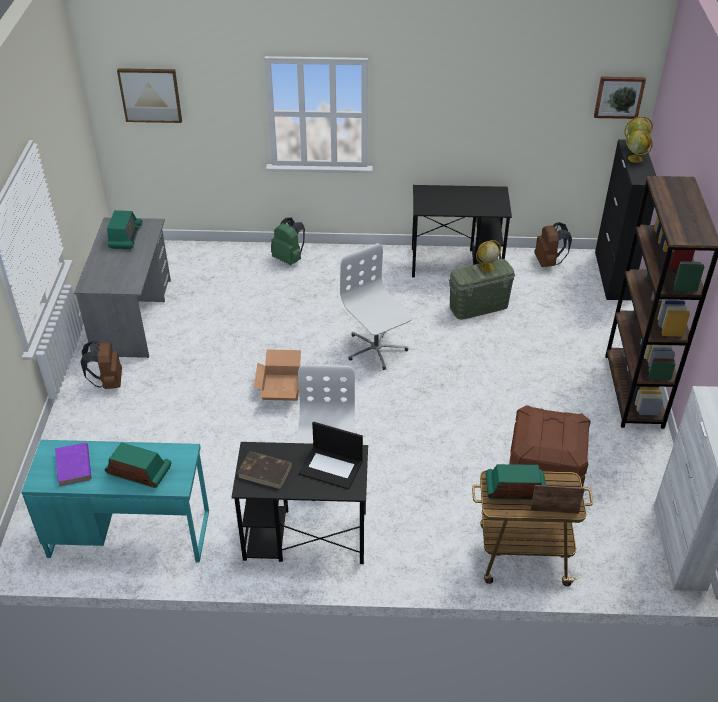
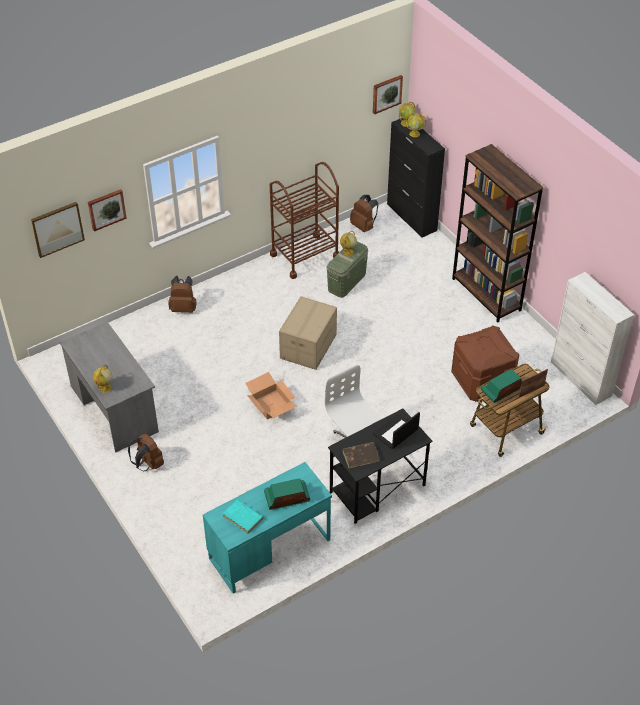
camera: 35 degrees left, 5 degrees up
(74, 466) = (243, 517): purple book -> turquoise book
(95, 274) = (105, 388): none -> globe
(125, 237) = (95, 349): radio -> none
(213, 96) = (106, 209): none -> picture
(289, 259) = (184, 308): green backpack -> brown backpack
(332, 467) = (396, 432): laptop -> laptop turned 150 degrees clockwise
(375, 349) = (308, 346): white office chair -> cardboard box
(456, 264) = (304, 256): black desk -> brown cart

